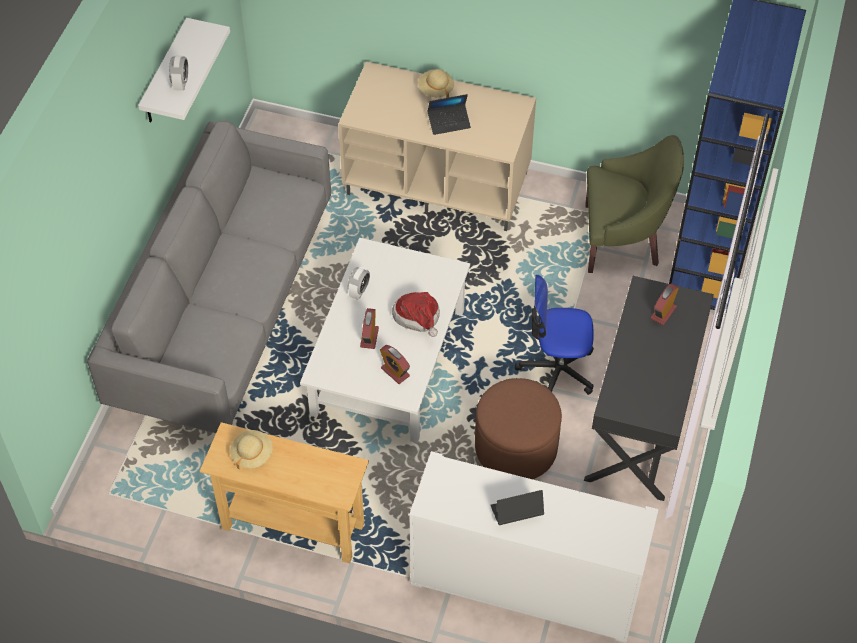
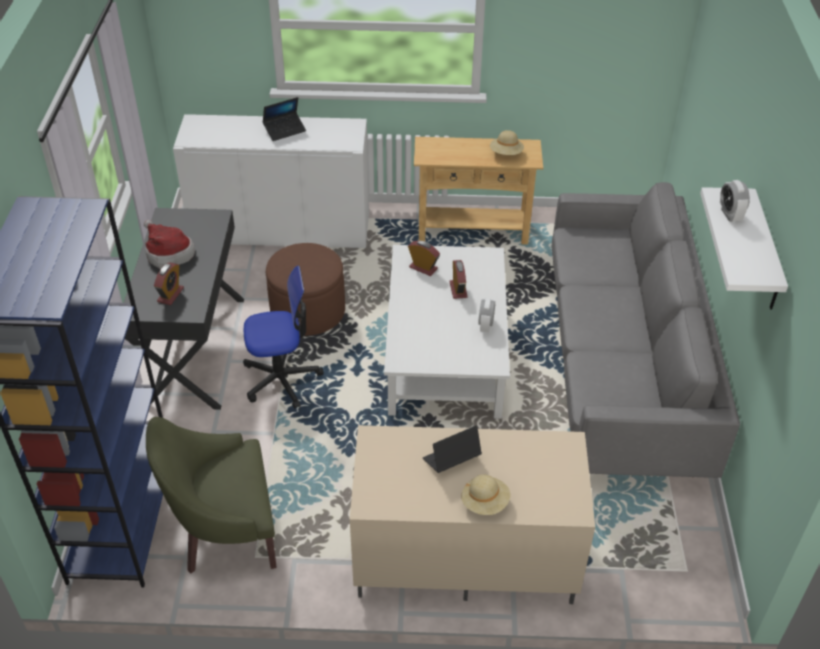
camera: 165 degrees right, 10 degrees down
(418, 319) = (418, 312): hat -> hat (168, 254)

